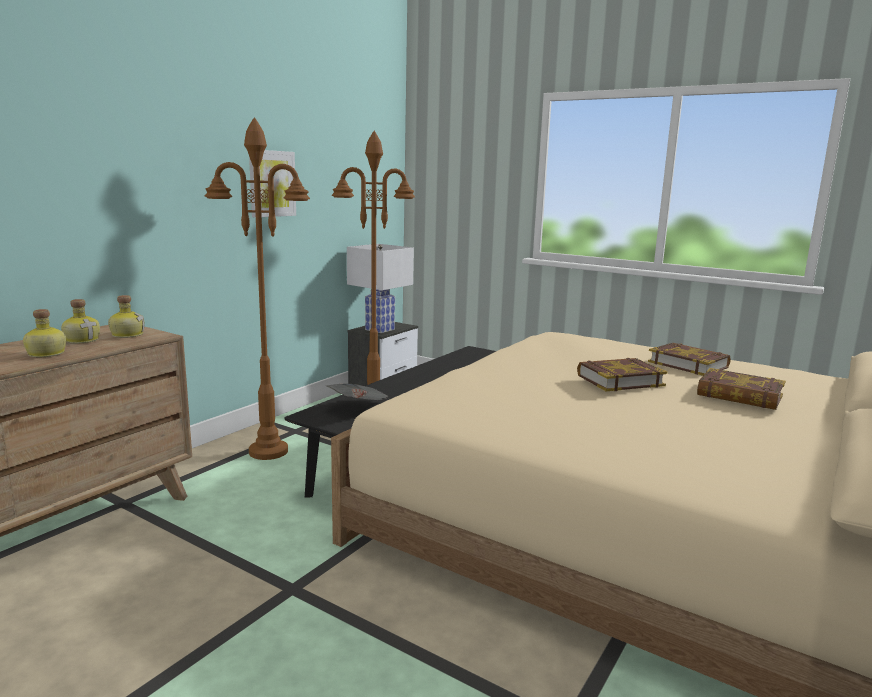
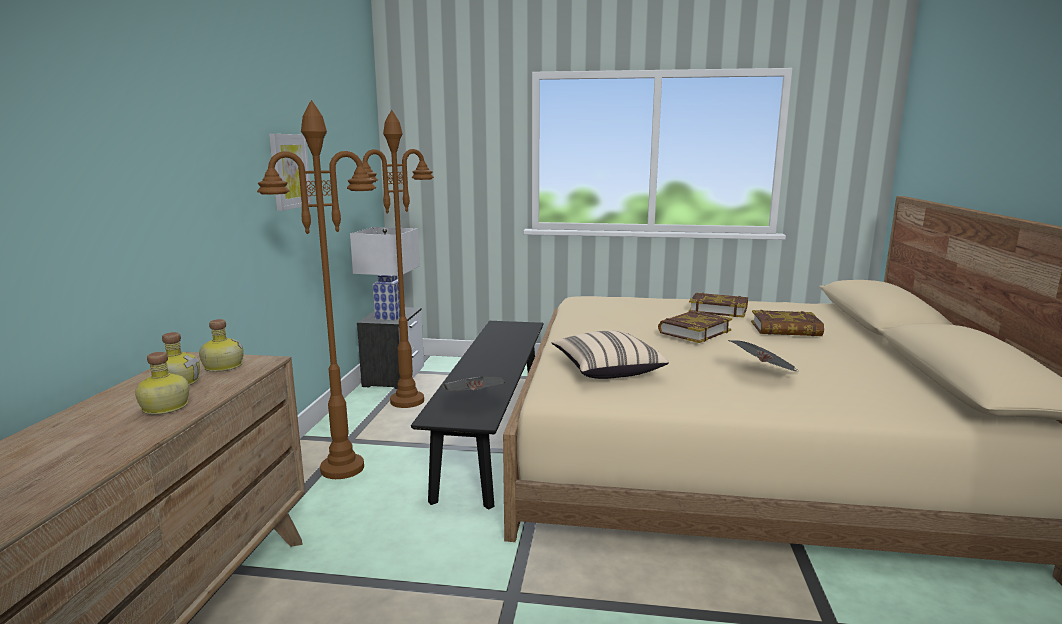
camera: 25 degrees left, 0 degrees up
(470, 398) = (607, 370): none -> beige pillow
(633, 433) = (764, 374): none -> newspaper

